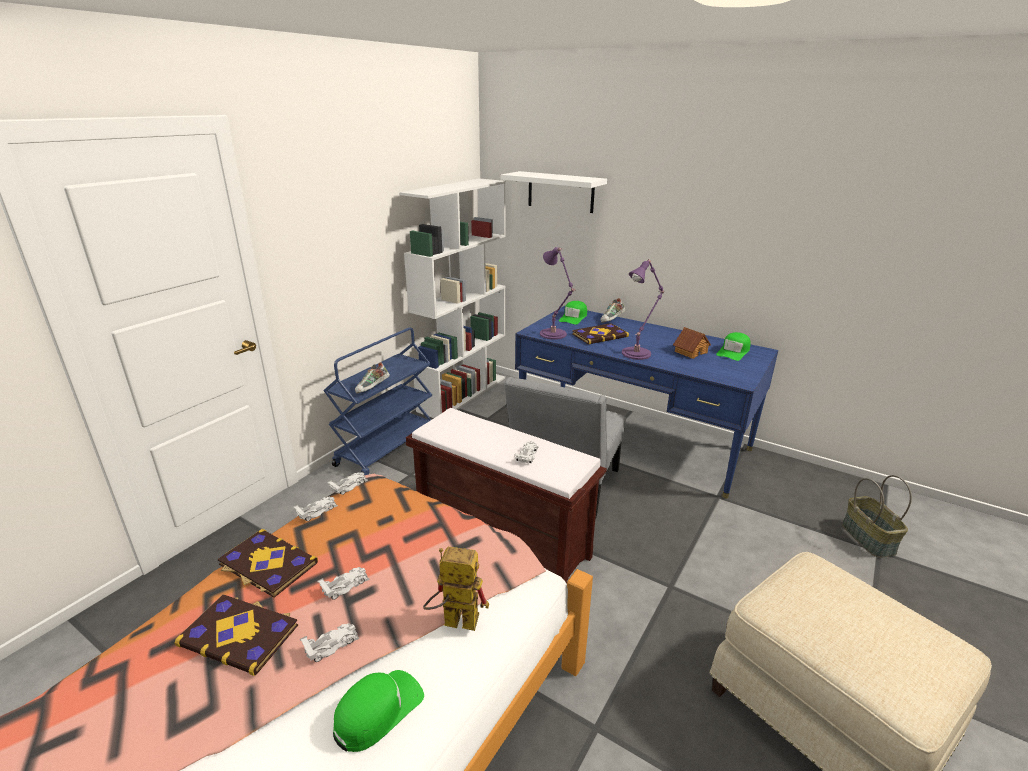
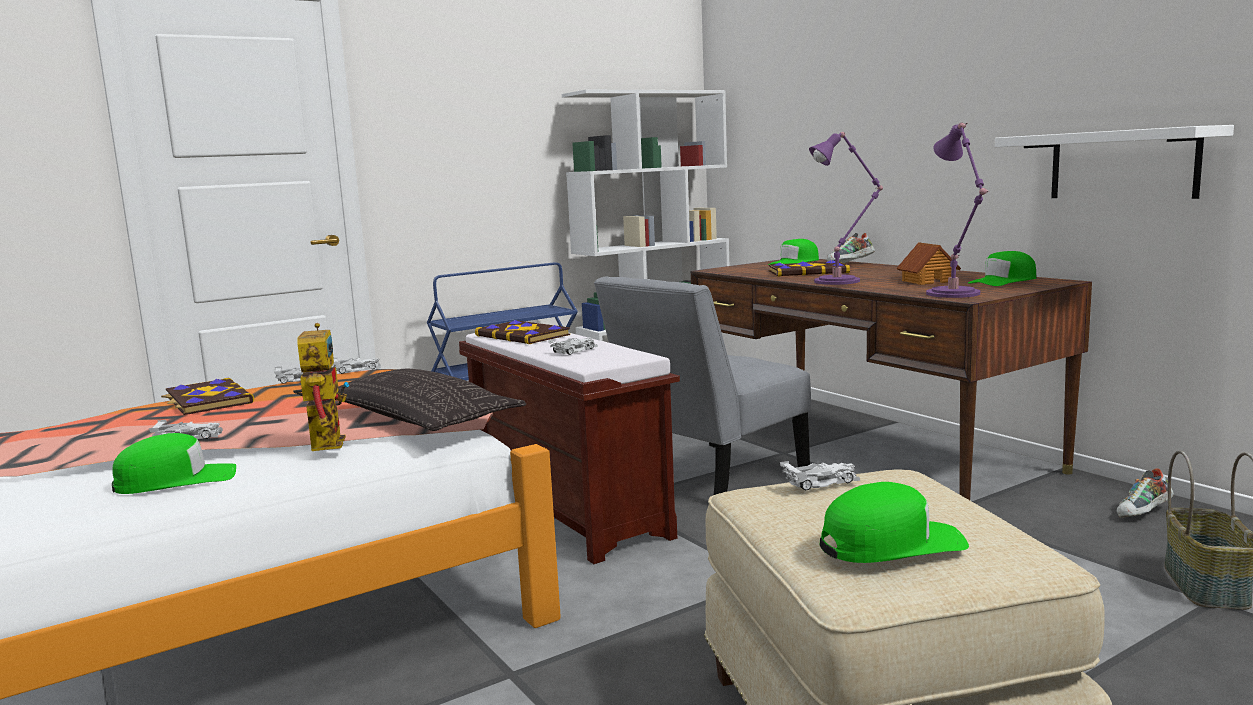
camera: 25 degrees right, 15 degrees down
(240, 634) = (123, 425): book -> book (523, 335)
(345, 585) = (257, 416): white toy car -> white toy car (821, 482)
(373, 388) = (481, 322): shoe -> shoe (1144, 514)
(453, 622) = (324, 441): toy robot -> toy robot turned 45 degrees clockwise
(482, 562) = (418, 417): none -> pillow
(554, 335) = (741, 271): purple table lamp -> purple table lamp (954, 294)
(560, 192) = (789, 92): white shelf -> white shelf (1123, 164)
(632, 438) = (866, 445): blue desk -> brown desk
(898, 660) = (891, 544): none -> green cap

